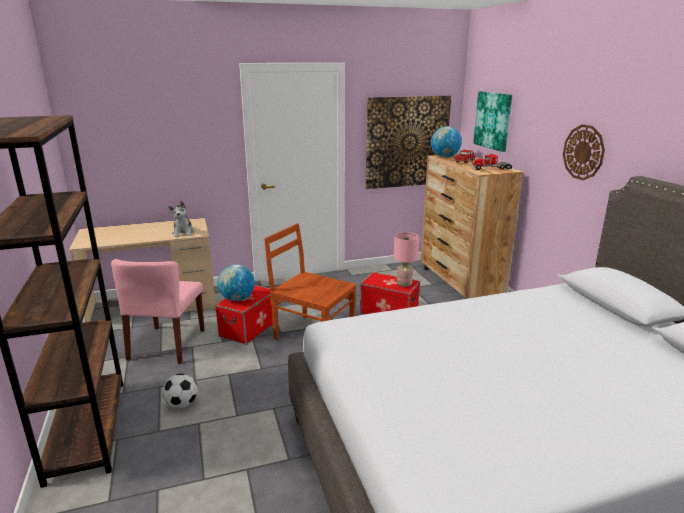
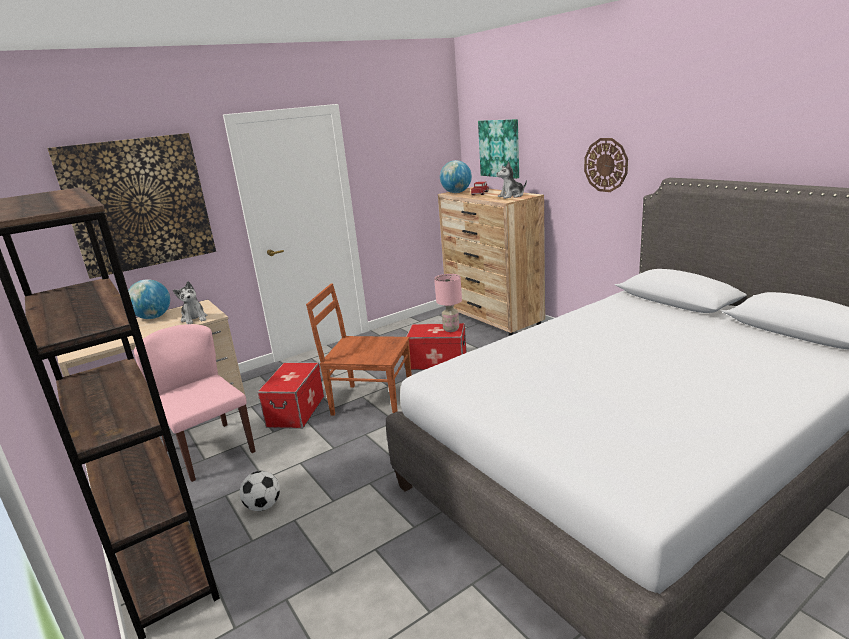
camera: 15 degrees left, 0 degrees up
(167, 345) = (209, 450): pink chair -> pink chair turned 150 degrees clockwise
(237, 299) = (280, 380): globe -> globe (153, 317)
(407, 142) = (412, 183): picture -> picture (139, 204)
(491, 168) = (511, 196): toy truck -> plush toy

